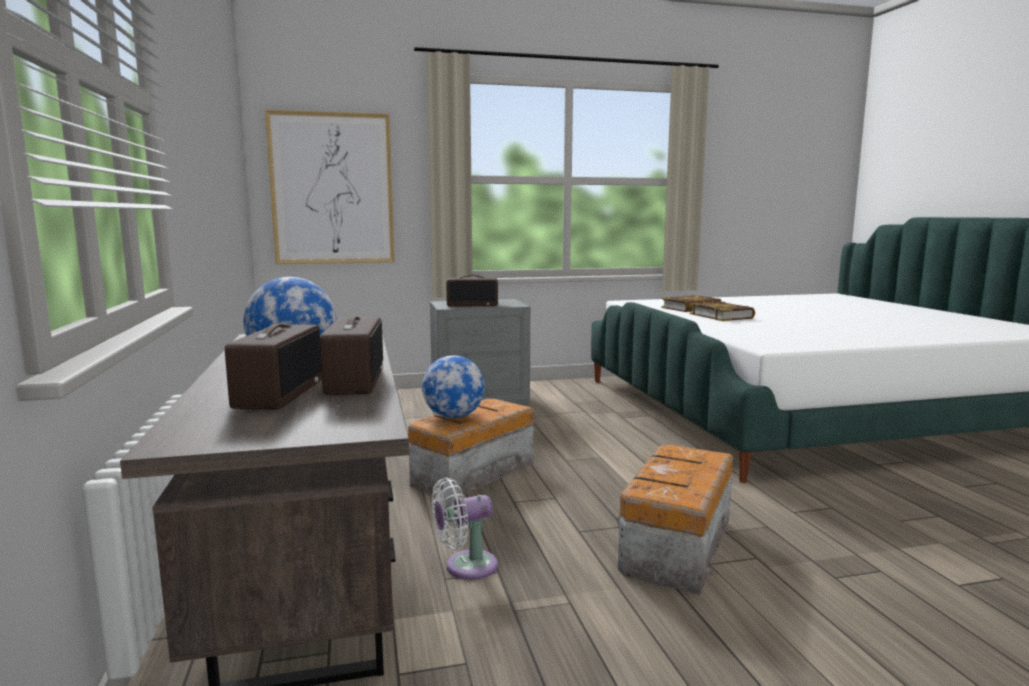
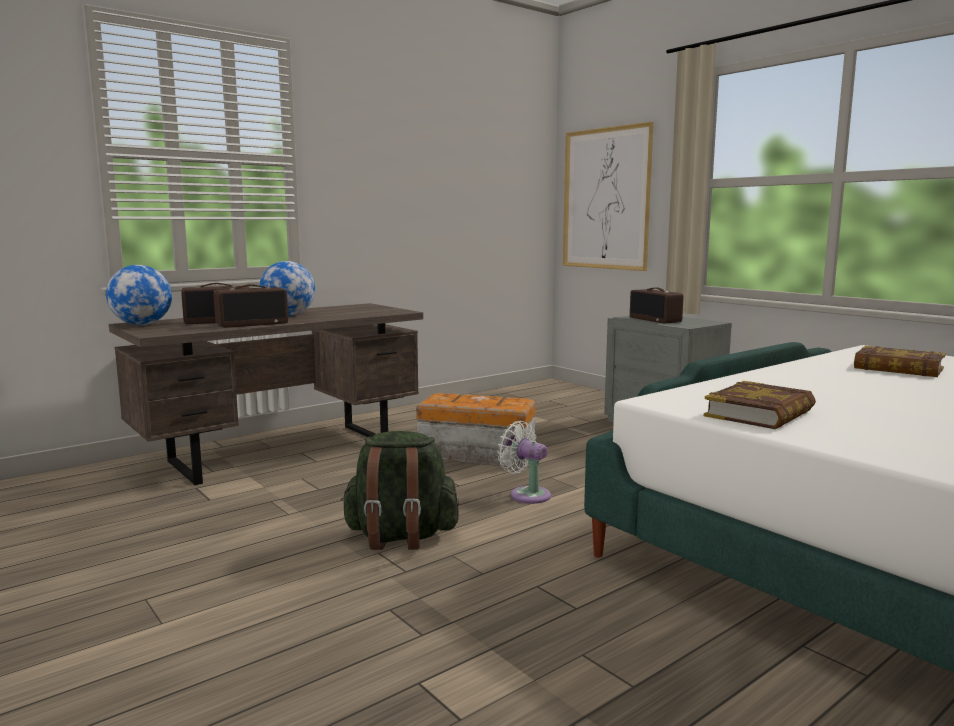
camera: 65 degrees right, 0 degrees up
(453, 416) = (463, 398): globe -> globe (142, 324)
(466, 567) = (320, 480): white fan -> white fan (526, 494)
(675, 547) = (400, 537): storage box -> green backpack
(721, 316) = (865, 380): book -> book (760, 414)

